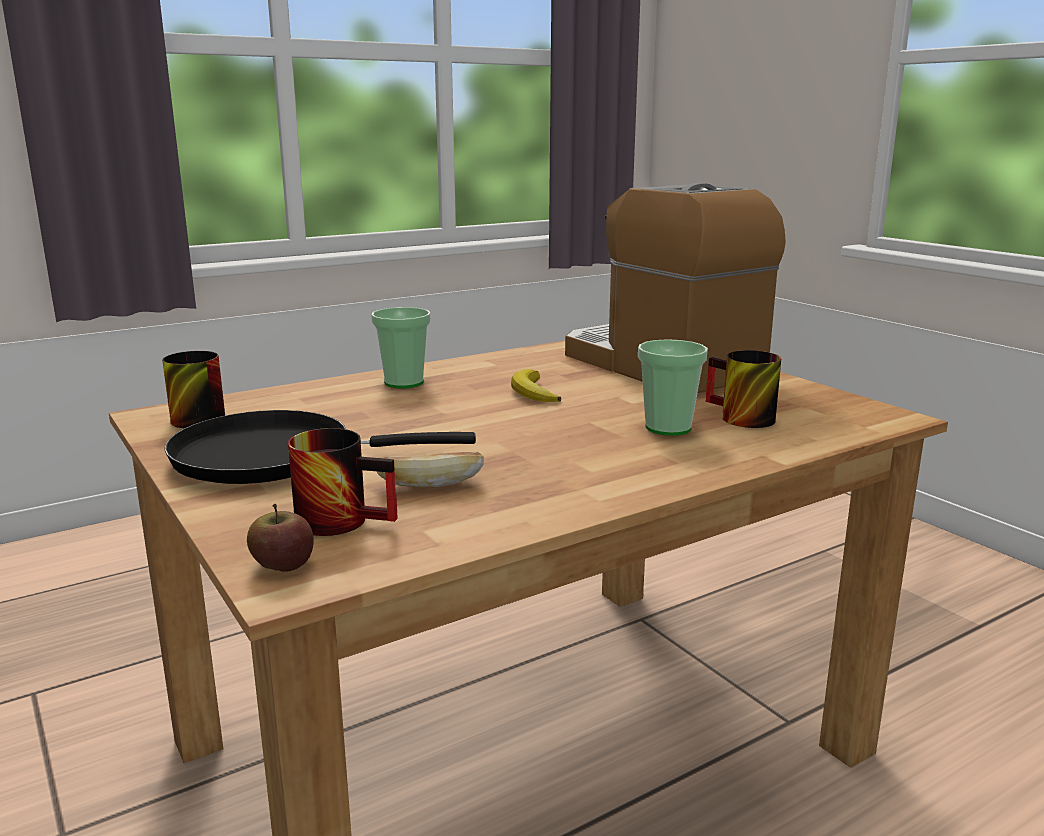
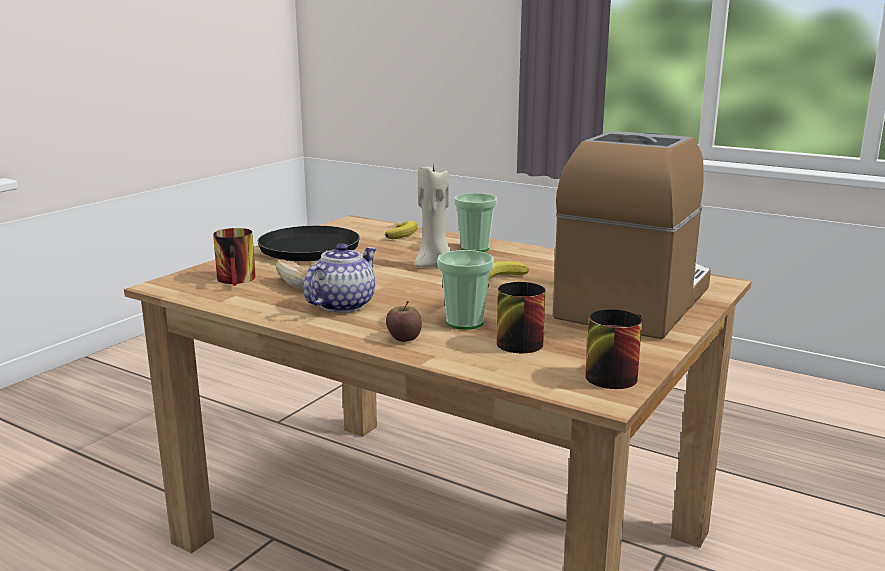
camera: 65 degrees right, 0 degrees up
(191, 417) = (356, 227): mug -> mug (611, 373)
(276, 400) = (403, 233): none -> banana
(282, 565) = (181, 281): apple -> apple (404, 338)
(444, 408) = (435, 265): none -> beige candle
(548, 471) = (342, 305): none -> teapot

